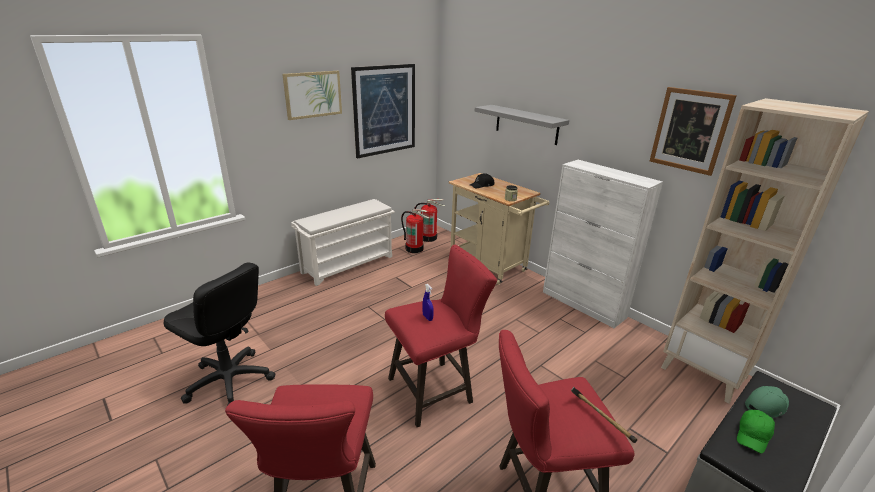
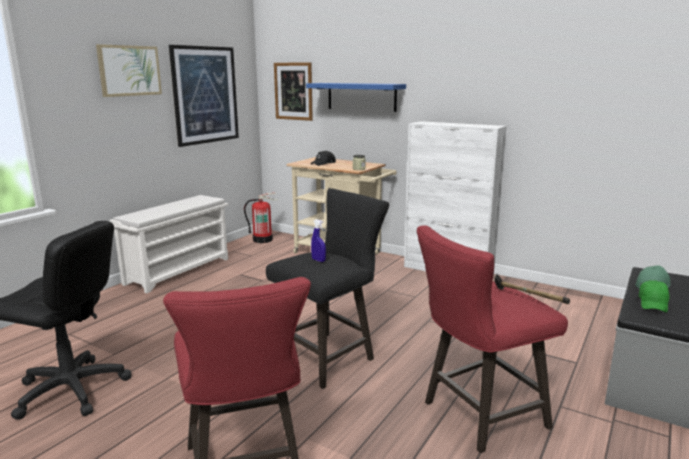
camera: 15 degrees left, 10 degrees down
(414, 249) = (251, 250): fire extinguisher -> none
(436, 389) = (329, 355): red stool -> black stool
(526, 124) = (361, 96): grey shelf -> blue shelf
(690, 130) = (522, 73): picture -> picture (293, 91)
(705, 372) = (580, 302): beige bookcase -> none

